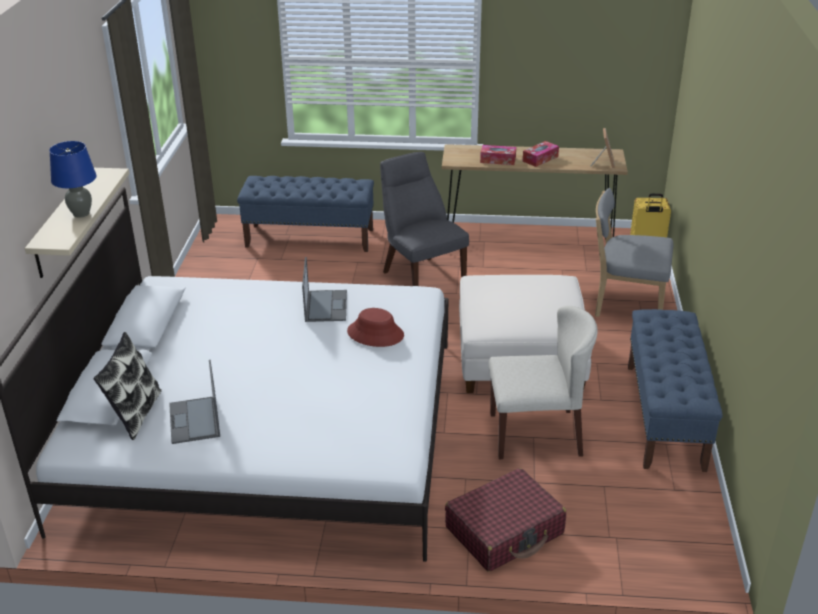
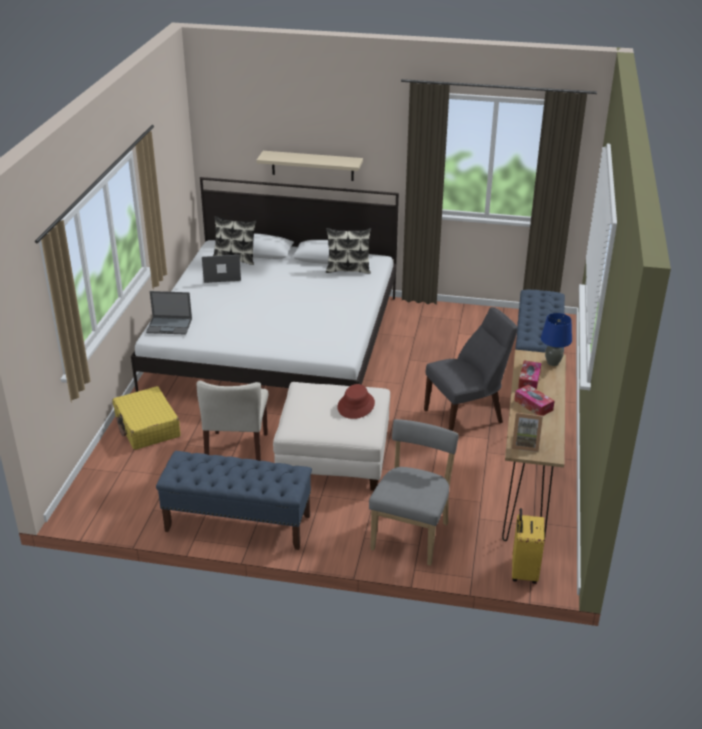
camera: 95 degrees right, 0 degrees up
(81, 214) = (298, 159): blue table lamp -> blue table lamp (553, 363)
(189, 304) = (348, 269): none -> pillow
(325, 305) = (334, 316): laptop -> laptop (170, 326)
(375, 333) = (292, 333): red hat -> red hat (356, 405)
(505, 531) = (147, 427): red suitcase -> yellow suitcase

